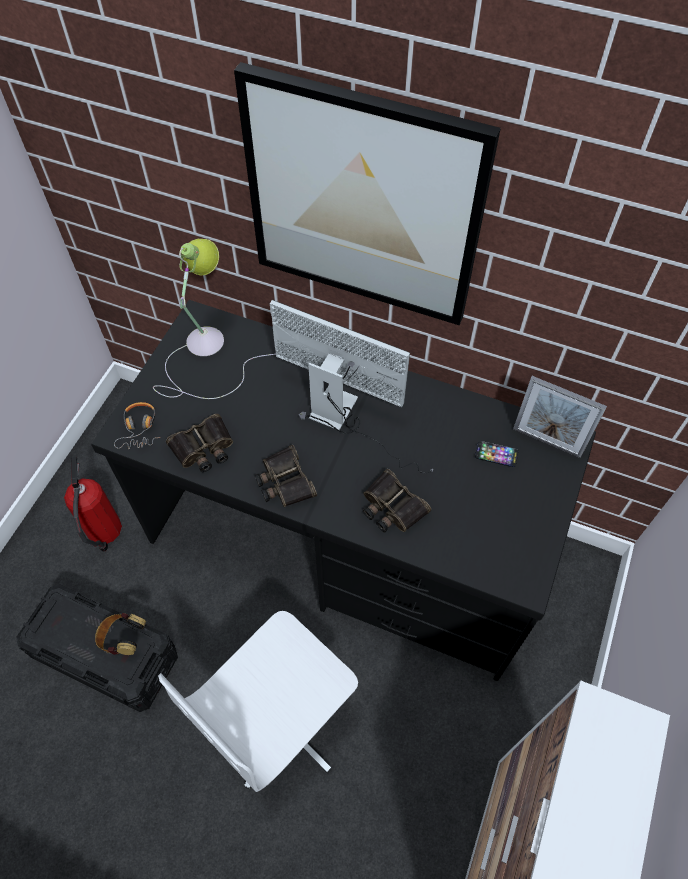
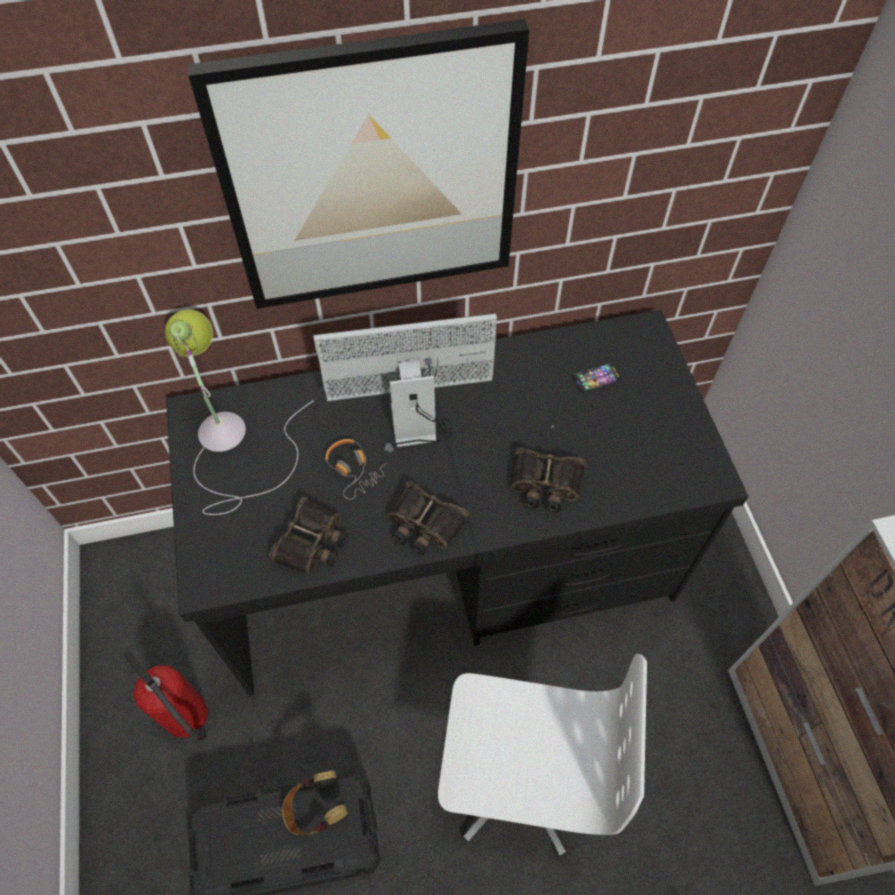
camera: 35 degrees left, 0 degrees up
(140, 429) = (224, 564): headphones -> headphones (353, 470)
(281, 722) = (518, 776): white office chair -> white office chair turned 90 degrees counterclockwise
(546, 442) = (629, 342): picture frame -> none

